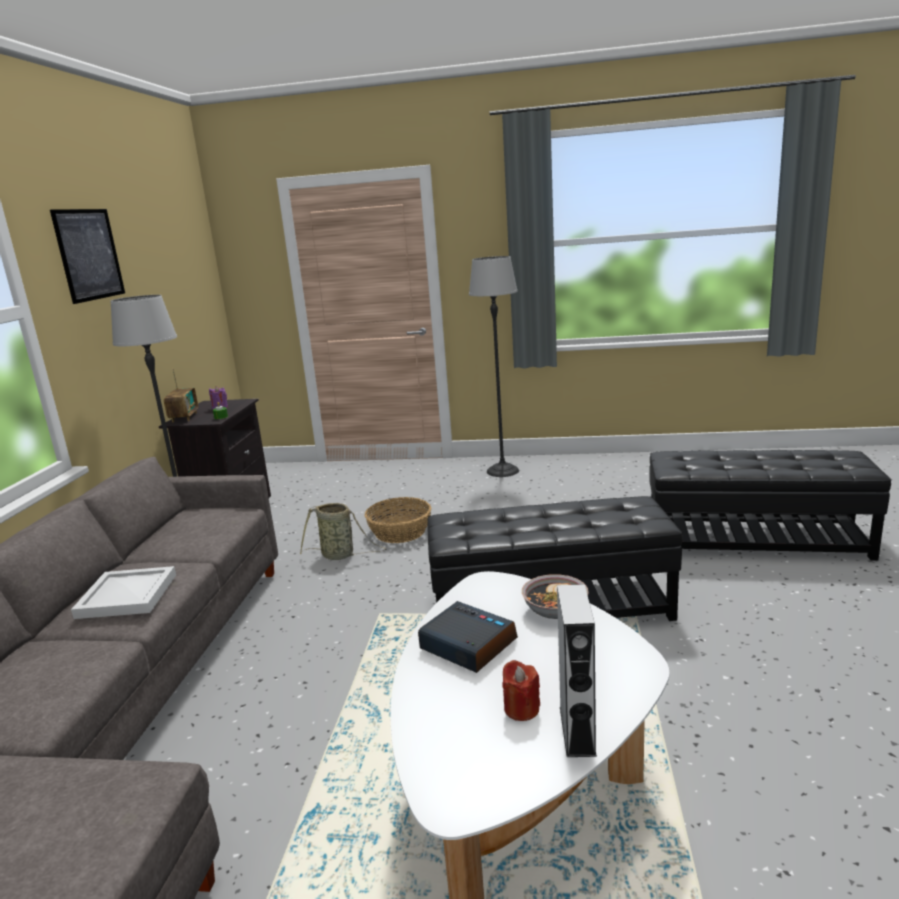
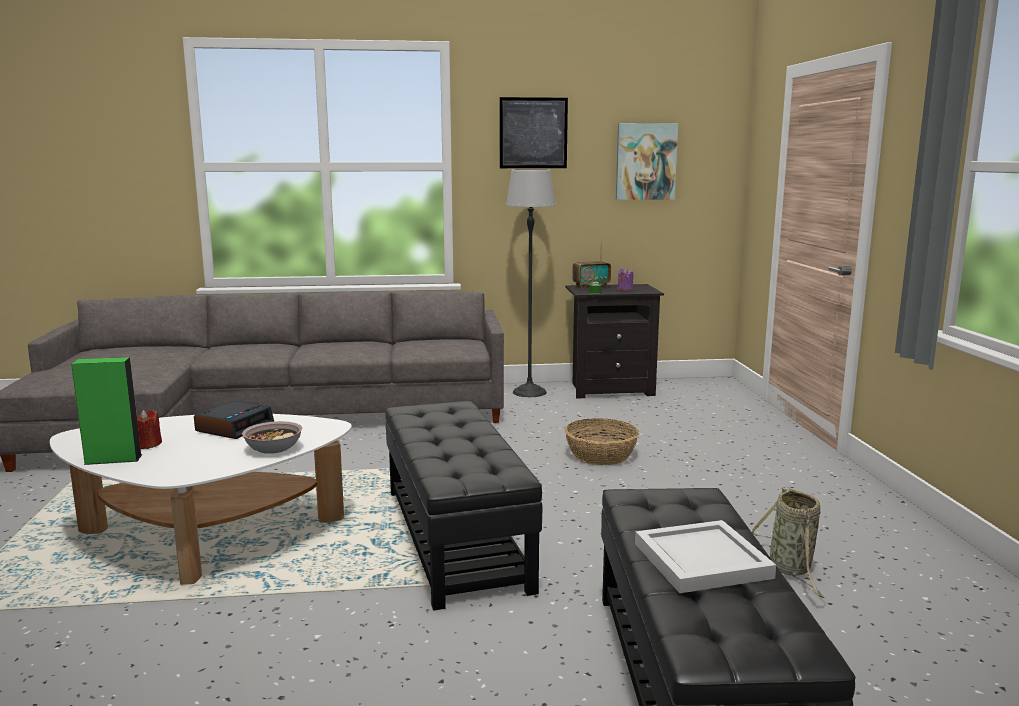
camera: 75 degrees right, 5 degrees down
(129, 595) = (333, 348): white tray -> white tray (704, 561)
(170, 276) = (645, 161): none -> picture
(340, 555) = (540, 439): basket -> basket (791, 570)
(503, 471) = (824, 488): floor lamp -> none
(577, 730) = (113, 459): grey speaker -> green speaker

